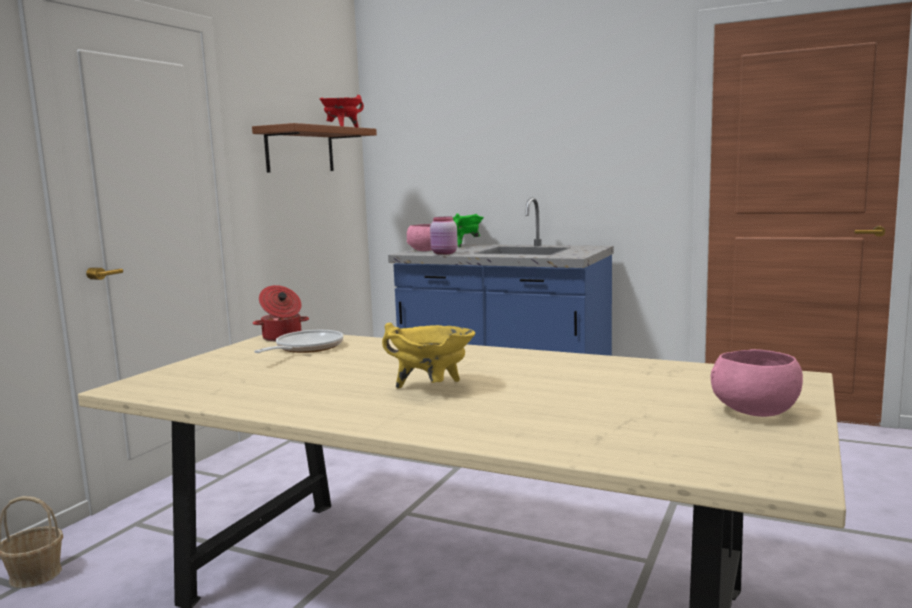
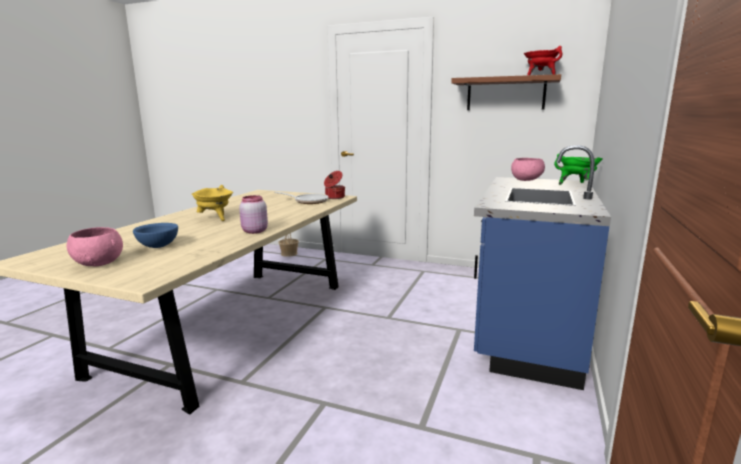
camera: 85 degrees right, 5 degrees up
(444, 253) = (506, 183): pink jar -> pink jar (254, 231)
(641, 396) = (158, 246): none -> blue bowl

